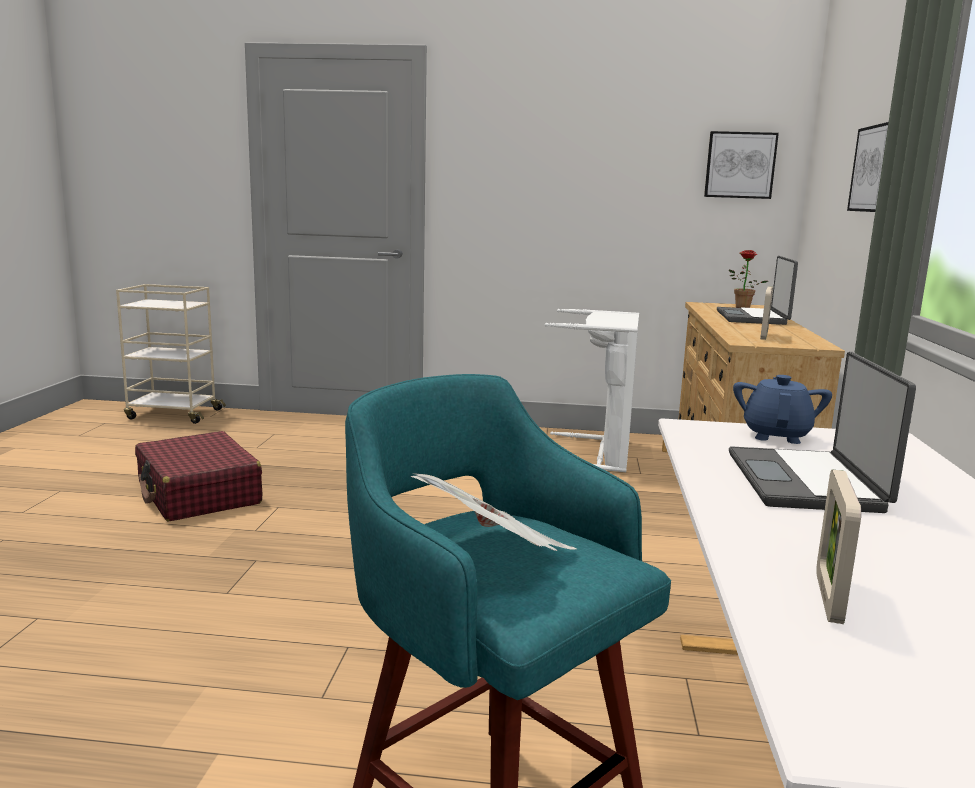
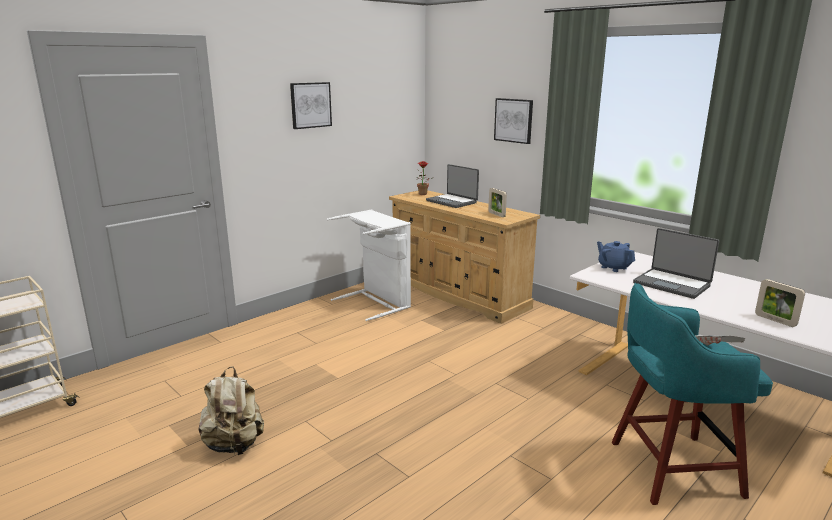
camera: 50 degrees left, 5 degrees up
(198, 493) = (234, 445): red suitcase -> beige backpack
(740, 165) = (397, 110): picture -> picture (310, 105)

